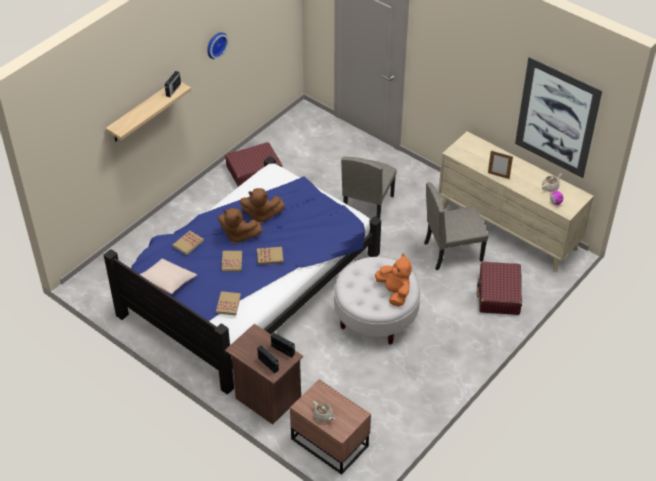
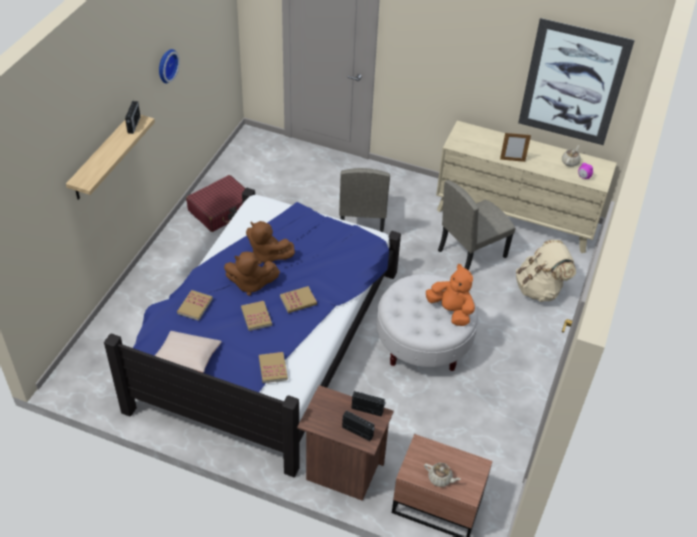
camera: 20 degrees left, 0 degrees up
(261, 215) = (267, 255): brown plush toy -> brown plush toy turned 45 degrees clockwise
(499, 294) = (539, 289): red suitcase -> beige backpack

